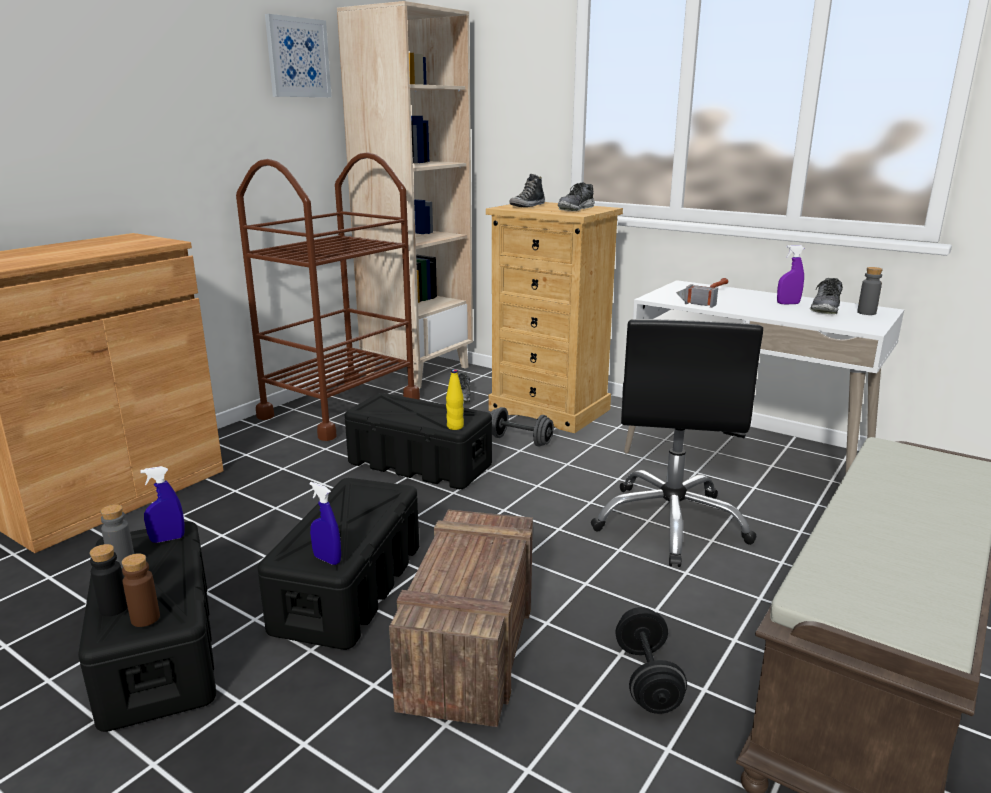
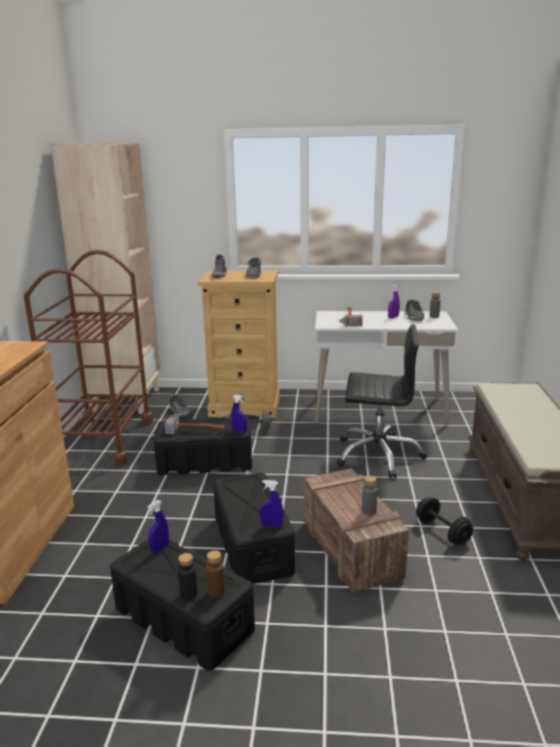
camera: 30 degrees left, 0 degrees up
(122, 563) = (153, 571): grey bottle -> grey bottle (369, 511)
(297, 58) = (35, 184): picture -> none
(407, 412) = (197, 429): none -> hammer
(455, 427) = (239, 430): yellow bottle -> blue spray bottle
(671, 523) = (378, 455): black office chair -> black office chair turned 60 degrees counterclockwise

